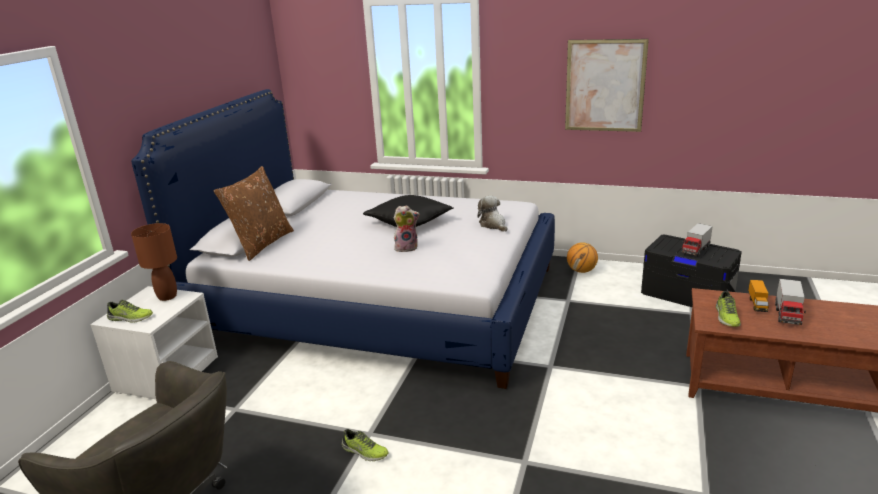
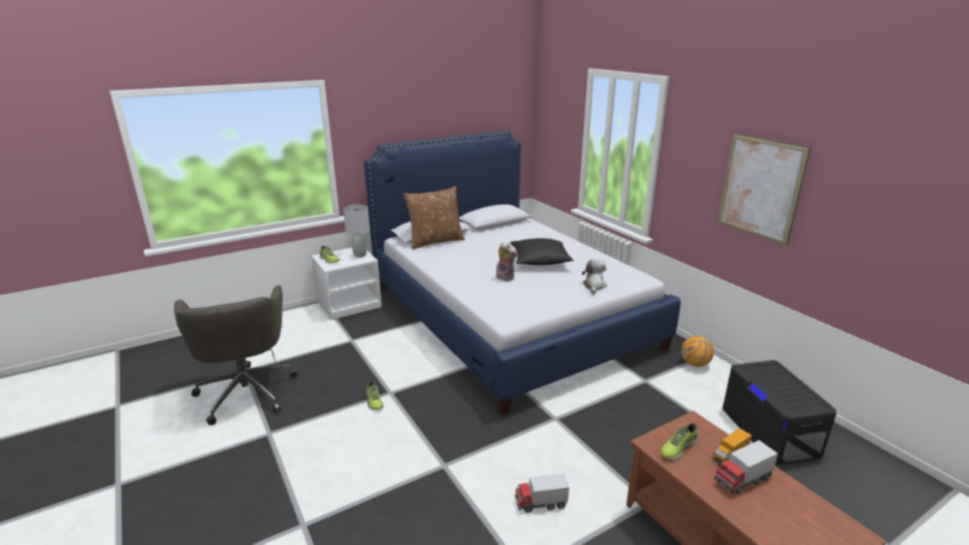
camera: 40 degrees right, 0 degrees up
(167, 296) = (360, 255): brown table lamp -> grey table lamp
(695, 250) = (783, 388): toy truck -> toy truck (540, 503)

